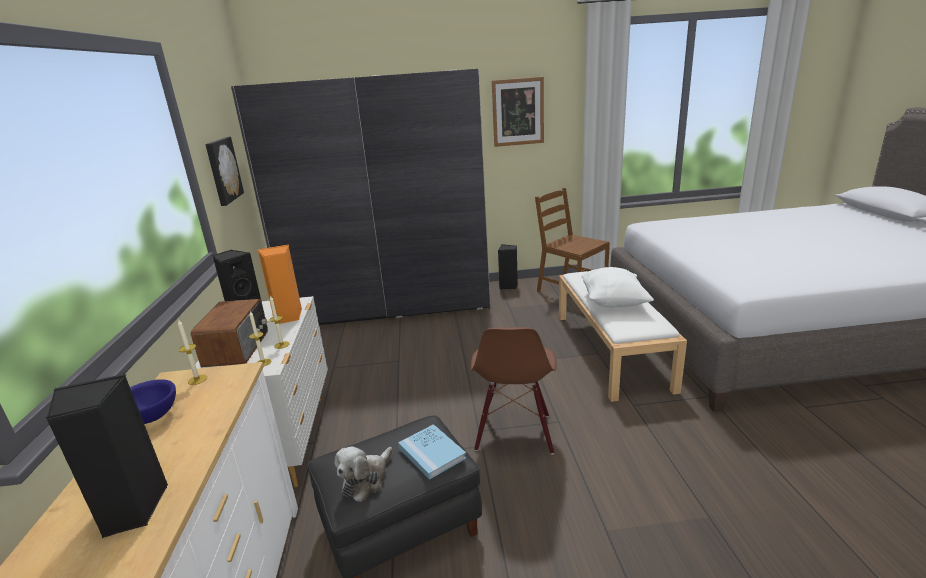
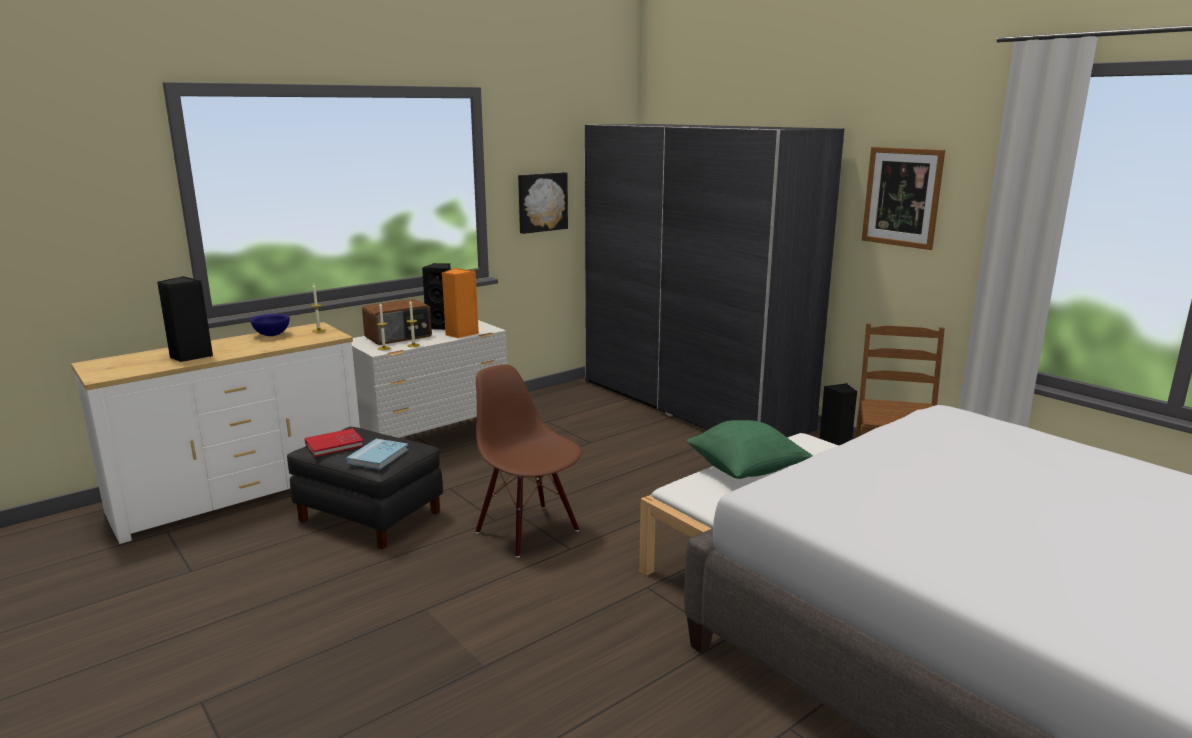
camera: 55 degrees right, 5 degrees down
(366, 480) = (334, 445): plush toy -> red book
(514, 433) = (528, 530): brown chair -> brown chair turned 75 degrees clockwise
(613, 302) = (746, 471): white pillow -> green pillow

